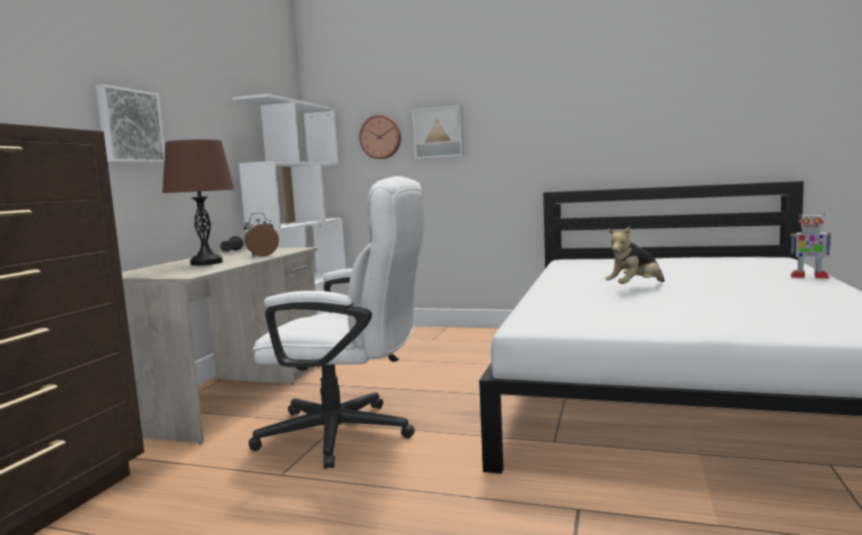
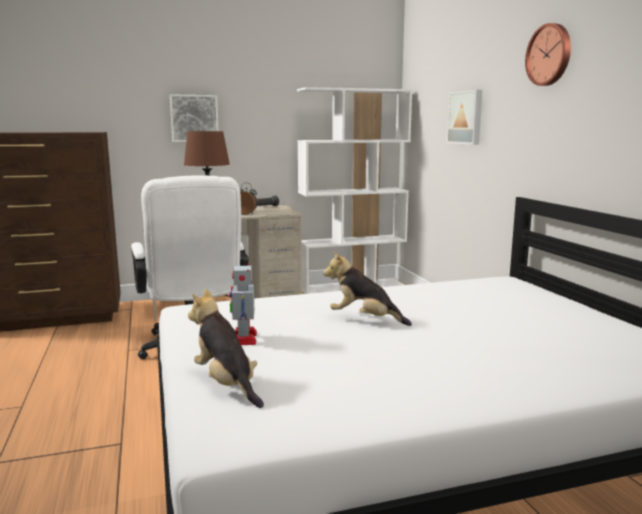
camera: 55 degrees right, 5 degrees up
(381, 137) = (434, 118): wall clock -> wall clock (550, 55)
(778, 325) = (226, 384): none -> plush toy
(809, 276) = (544, 389): toy robot -> toy robot (244, 338)

